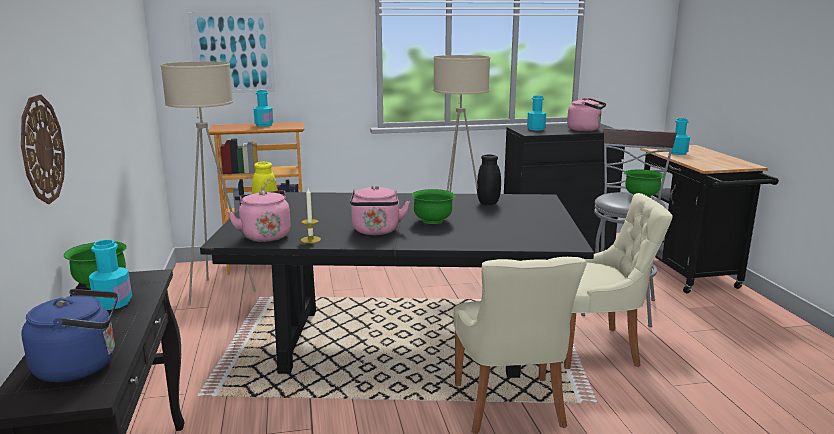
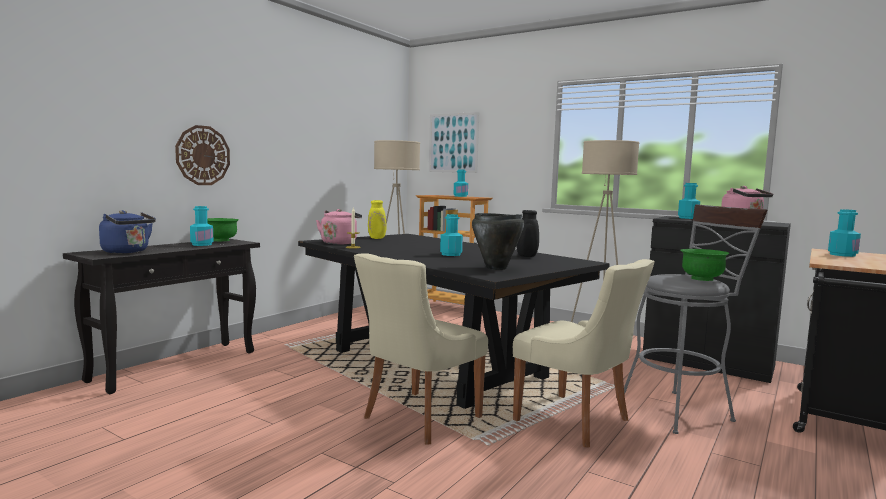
camera: 45 degrees right, 10 degrees down
(376, 231) = (398, 251): pink kettle -> none
(433, 221) = (451, 254): green bowl -> turquoise bottle
(532, 231) = (496, 268): none -> black cooking pot

